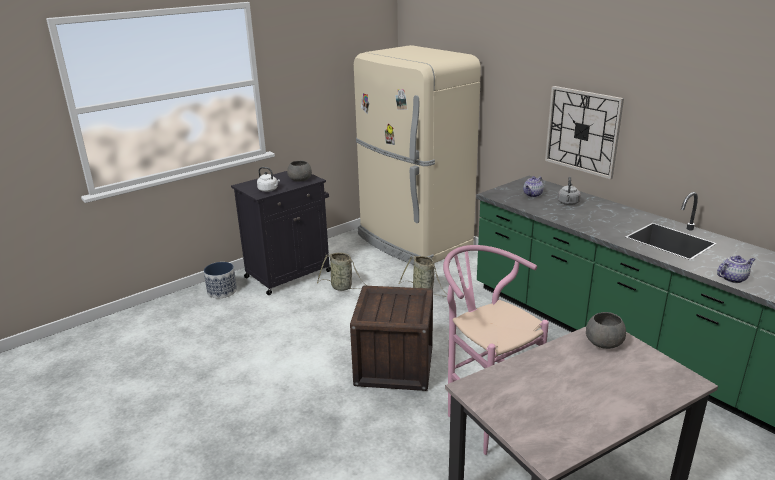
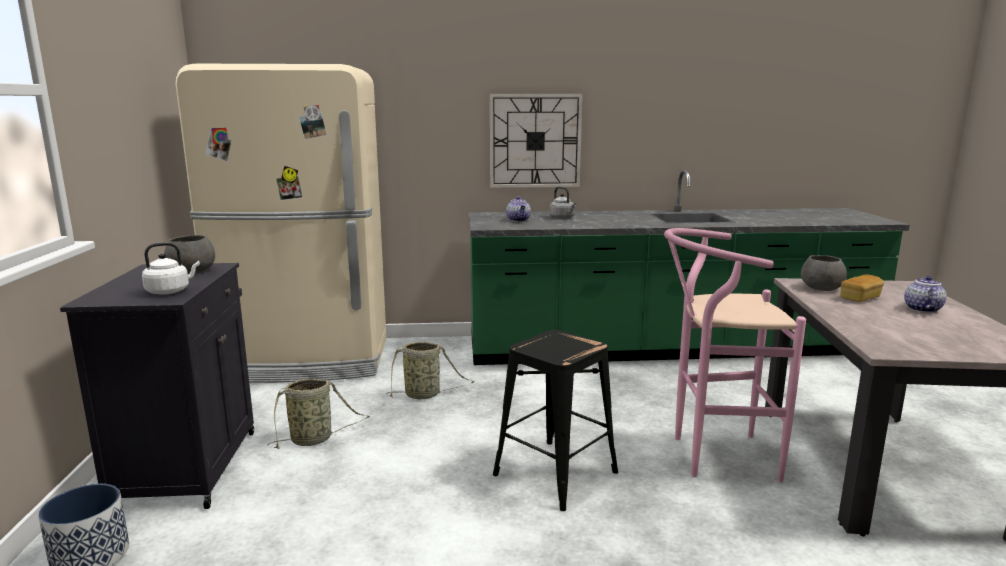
camera: 55 degrees left, 10 degrees down
(394, 366) = (554, 472): crate -> black stool
(598, 363) = (860, 298): none -> bread
(733, 278) = (783, 222): teapot -> teapot (921, 309)

